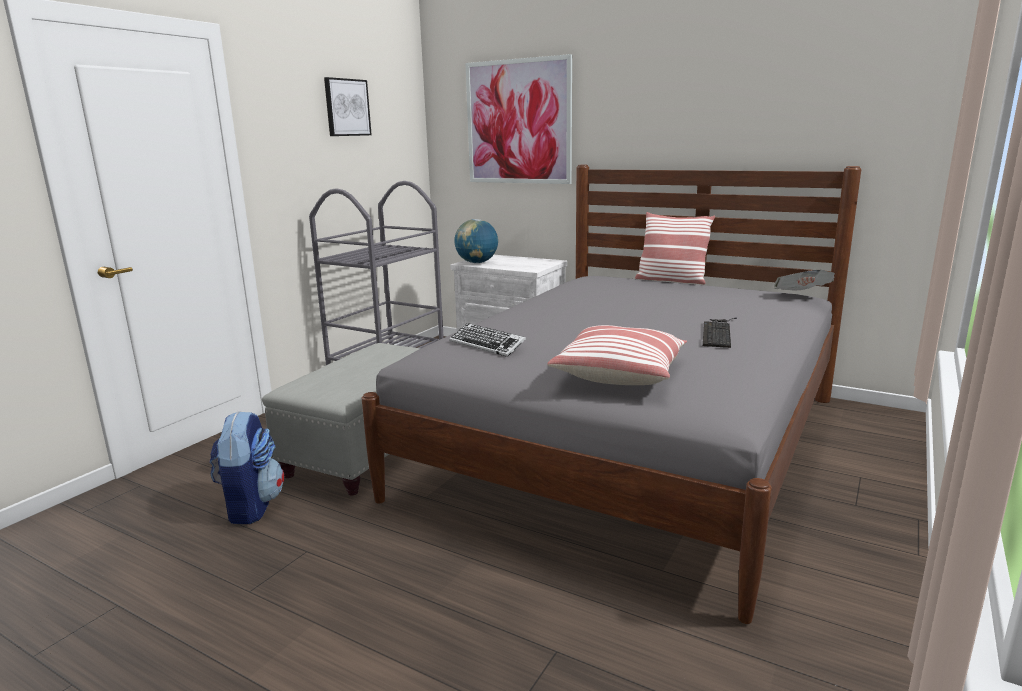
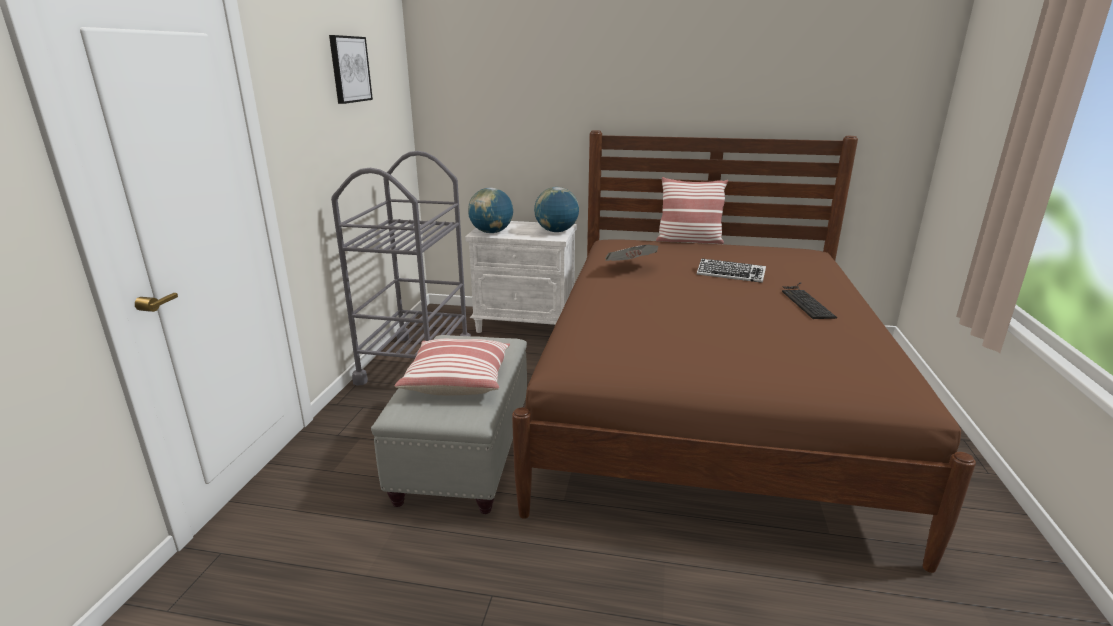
camera: 20 degrees left, 5 degrees up
(251, 506) = (384, 552): backpack -> none
(487, 345) = (624, 340): keyboard -> keyboard (730, 275)
(518, 122) = (521, 85): picture -> none
(538, 265) = (556, 231): none -> globe
(619, 373) = (781, 360): pillow -> pillow (457, 380)
(632, 444) = (704, 404): grey bed -> brown bed
(801, 296) = (815, 252): newspaper -> newspaper (630, 267)

